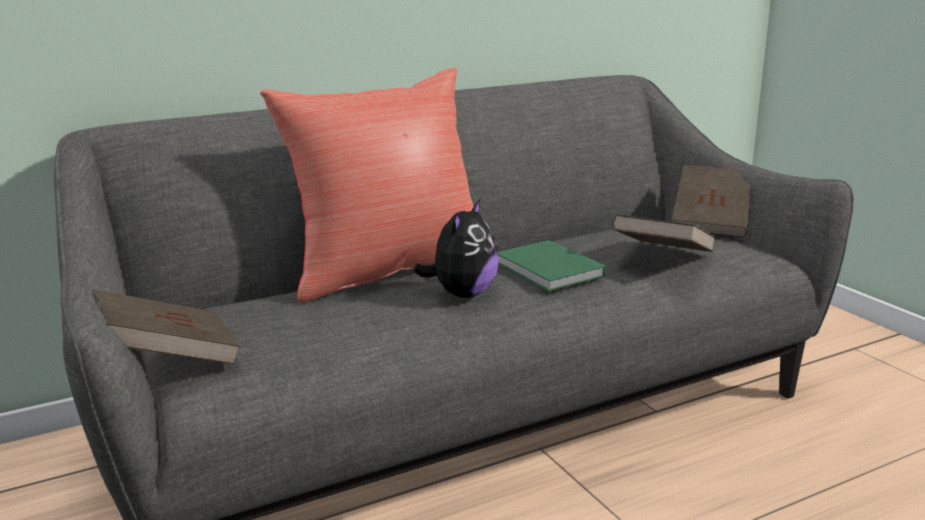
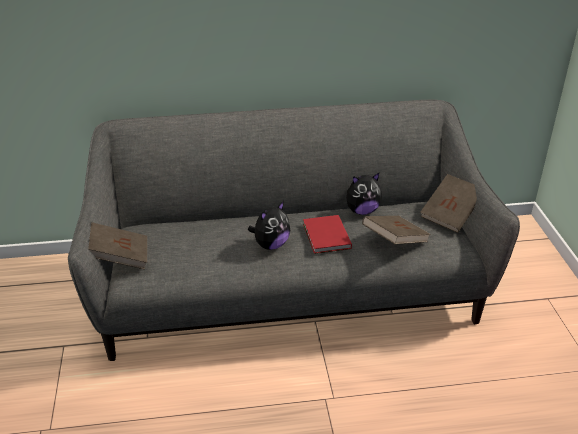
camera: 20 degrees right, 15 degrees up
(388, 268) = (248, 215): red pillow -> none
(549, 271) = (326, 237): green book -> red book
(574, 238) = (362, 211): none -> plush toy

